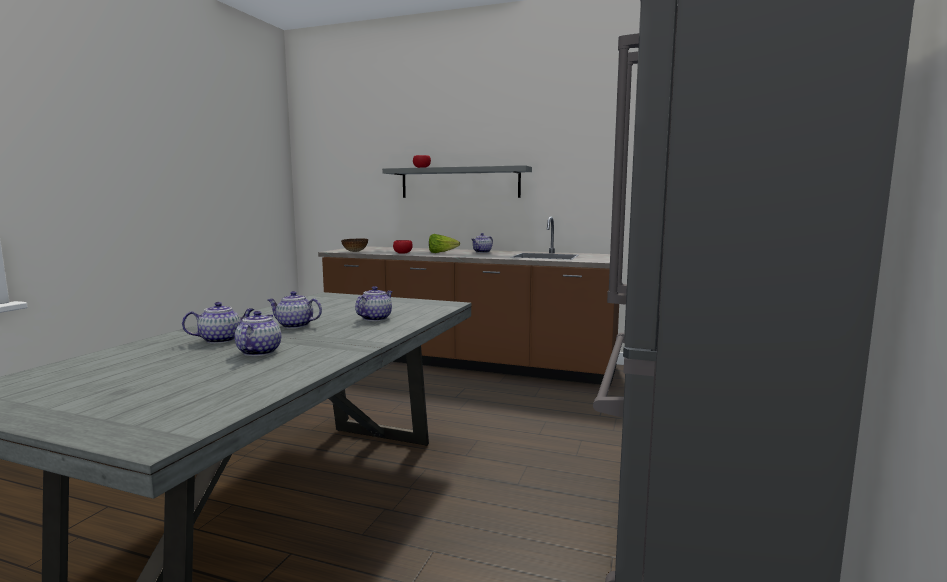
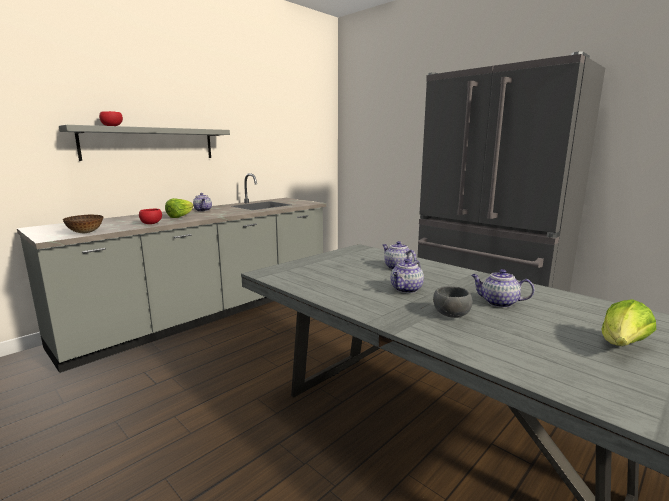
camera: 65 degrees left, 5 degrees up
(120, 392) = (622, 346): none -> lettuce
(221, 340) = (450, 314): teapot -> grey bowl
(467, 362) = (208, 313): brown counter -> grey counter

